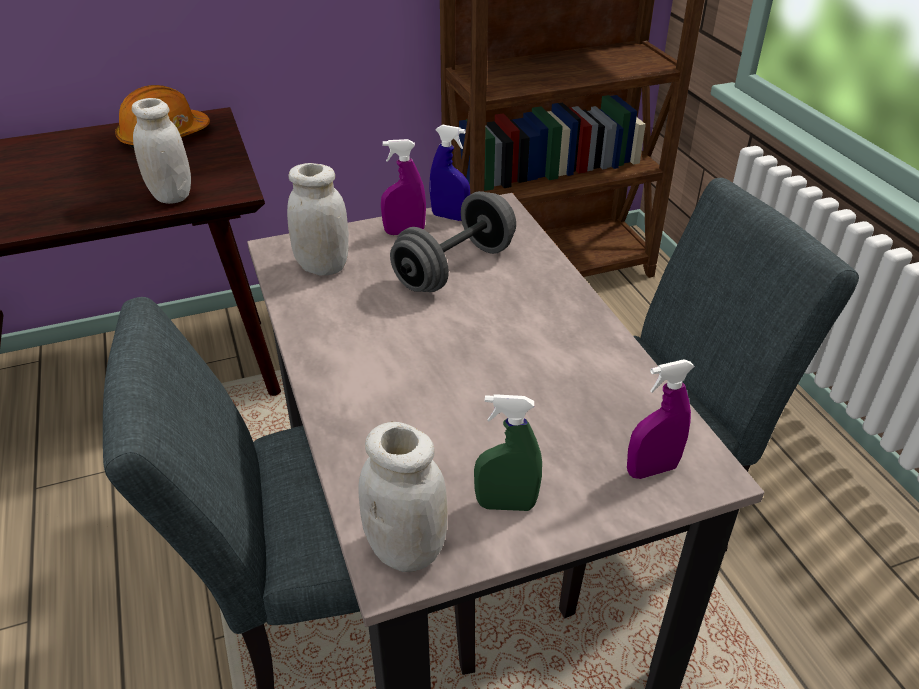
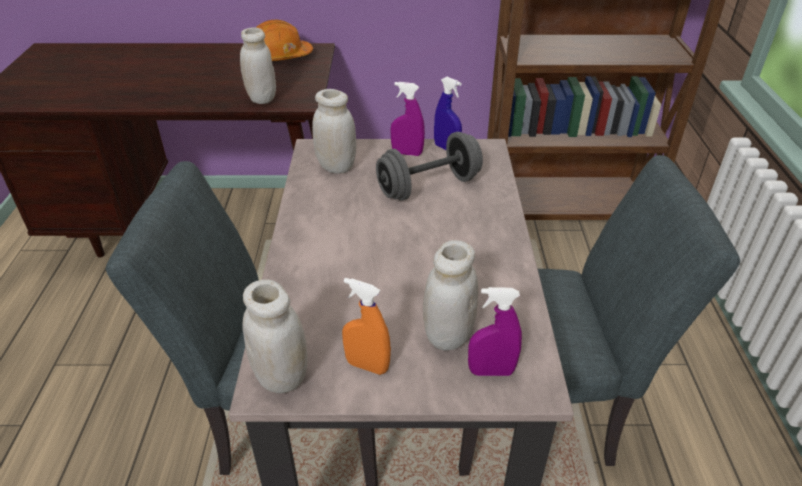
camera: 20 degrees right, 0 degrees up
(506, 504) = (367, 366): green spray bottle -> orange spray bottle
(580, 441) = (448, 335): none -> white jar

